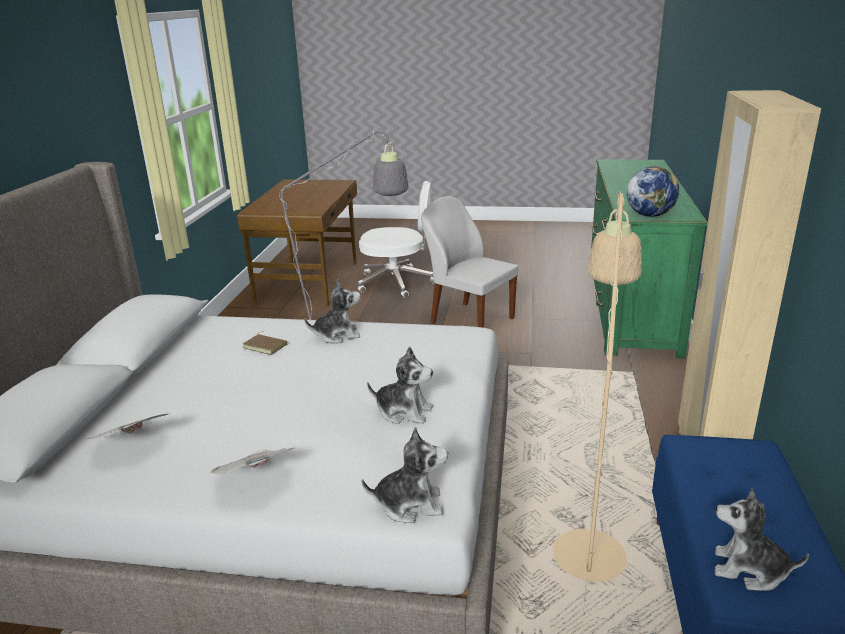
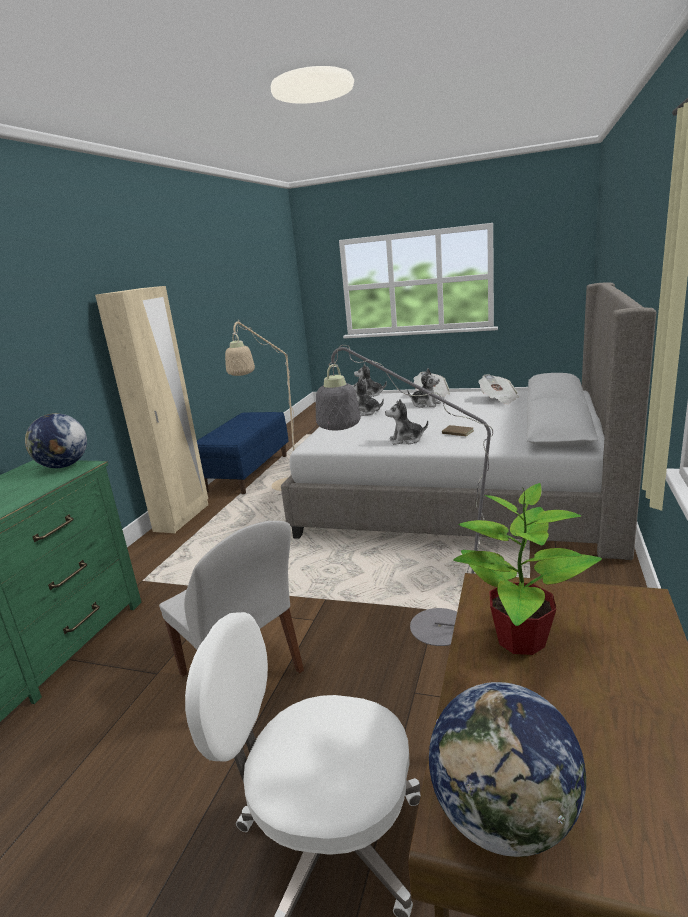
camera: 170 degrees left, 5 degrees down
(310, 201) = (519, 640): none -> potted plant
(331, 182) = (505, 817): none -> globe
(749, 570) = (259, 418): plush toy -> plush toy (425, 404)

